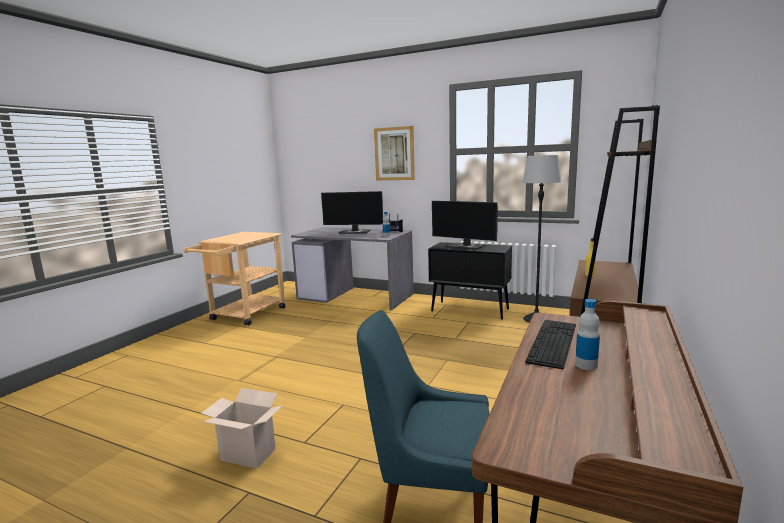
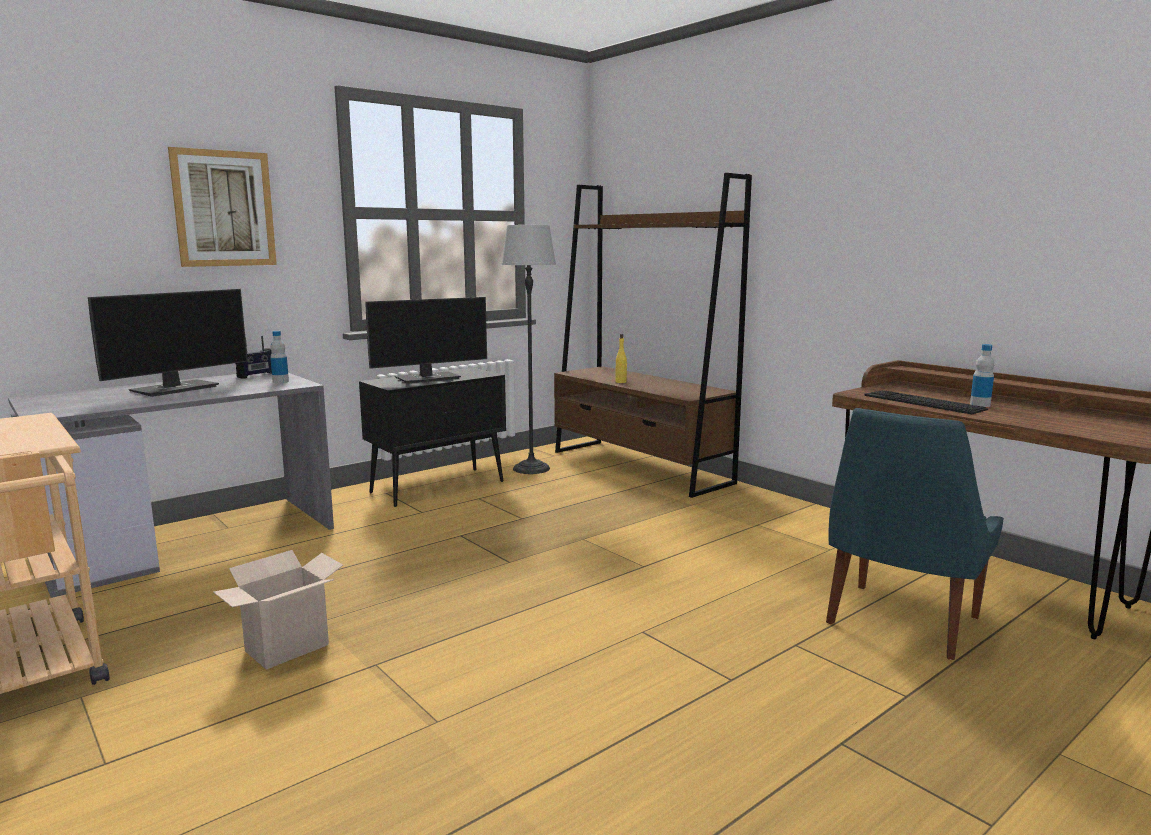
camera: 65 degrees left, 0 degrees up
(246, 455) = (738, 737): cardboard box -> cardboard box (286, 650)

